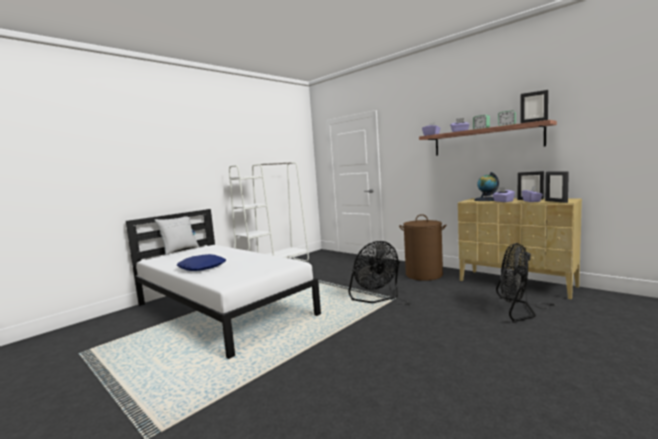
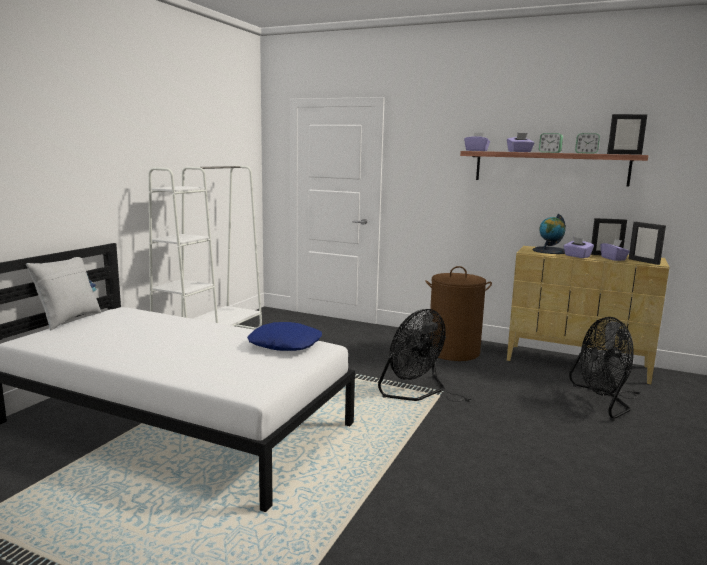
camera: 20 degrees left, 5 degrees up
(202, 267) = (164, 358): blue pillow -> blue pillow (285, 344)

